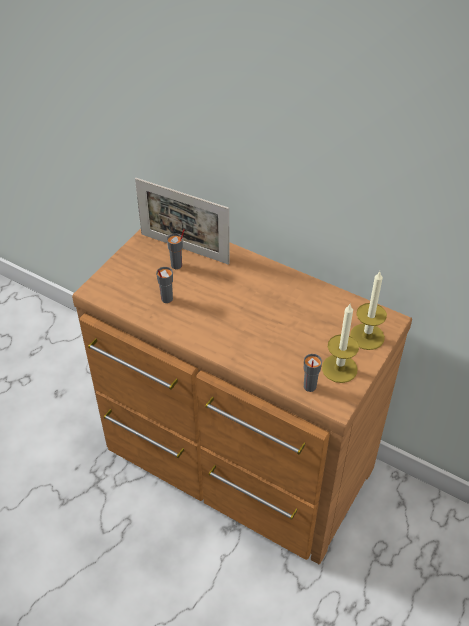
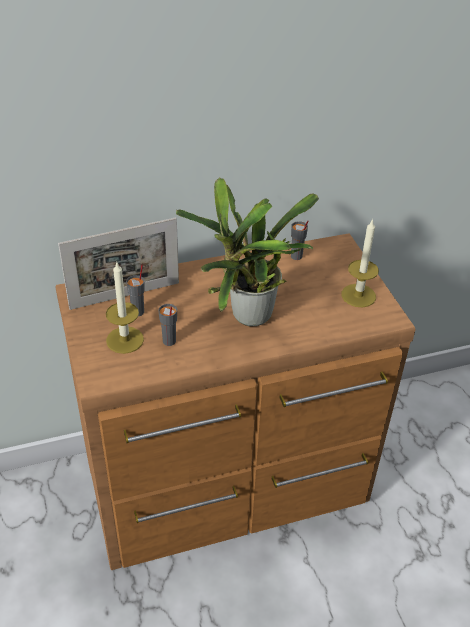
camera: 50 degrees left, 5 degrees down
(235, 323) = (247, 319): none -> potted plant
(309, 387) = (359, 321): grey cup -> grey cup (296, 256)
(367, 336) = (343, 263): candle -> candle (125, 340)

